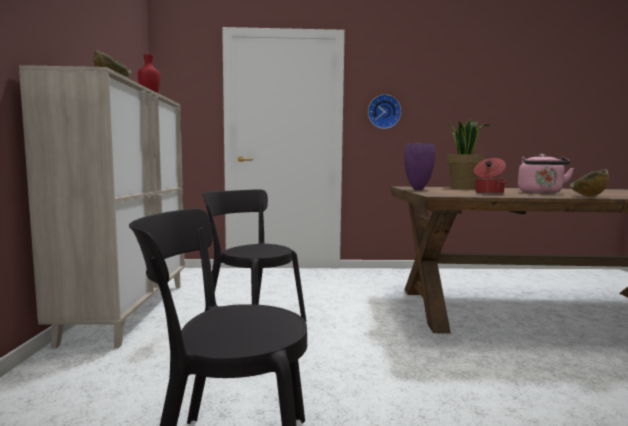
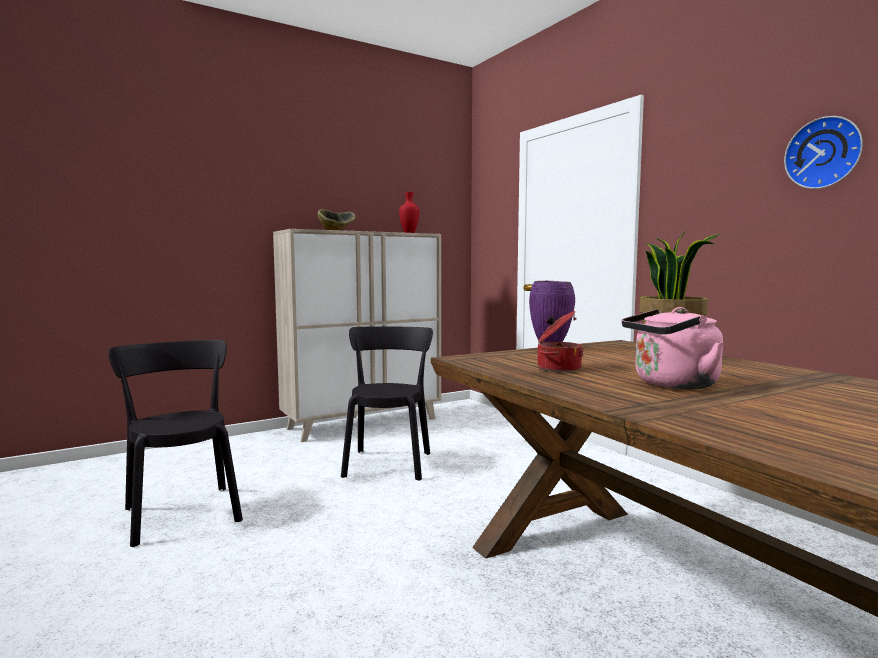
camera: 60 degrees right, 0 degrees up
(383, 112) = (694, 213): wall clock -> wall clock (824, 153)
(587, 197) = (619, 402): bowl -> none

